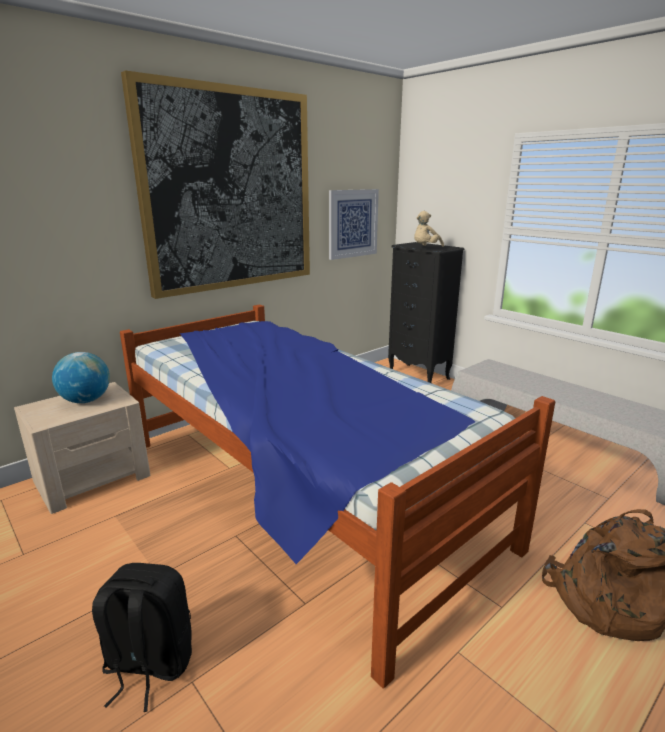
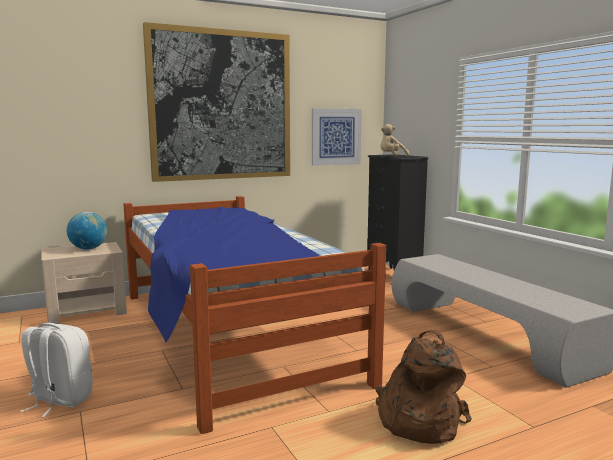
camera: 15 degrees right, 10 degrees down
(148, 665) = (59, 400): black backpack -> white backpack

